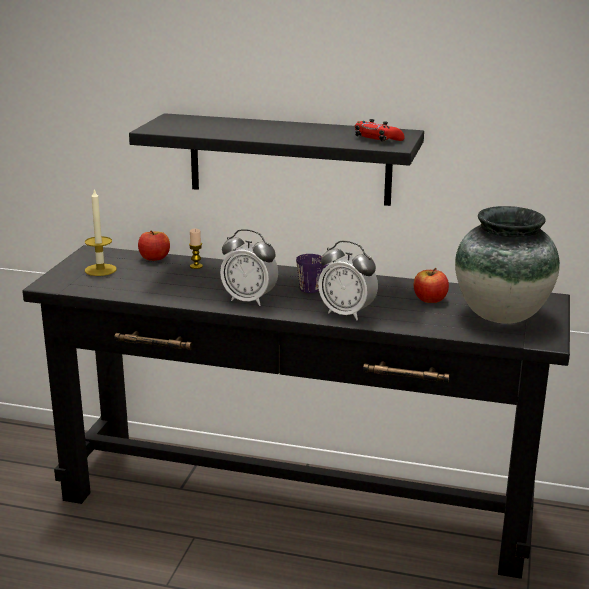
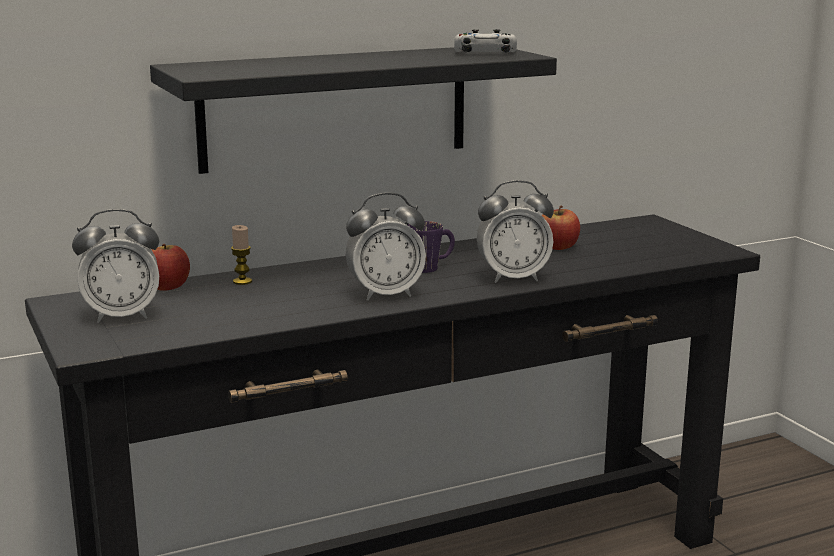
camera: 40 degrees left, 5 degrees down
(100, 270) = (122, 316): candle -> alarm clock
(377, 139) = (485, 53): red game controller -> white game controller
(500, 316) = (646, 243): vase -> none

